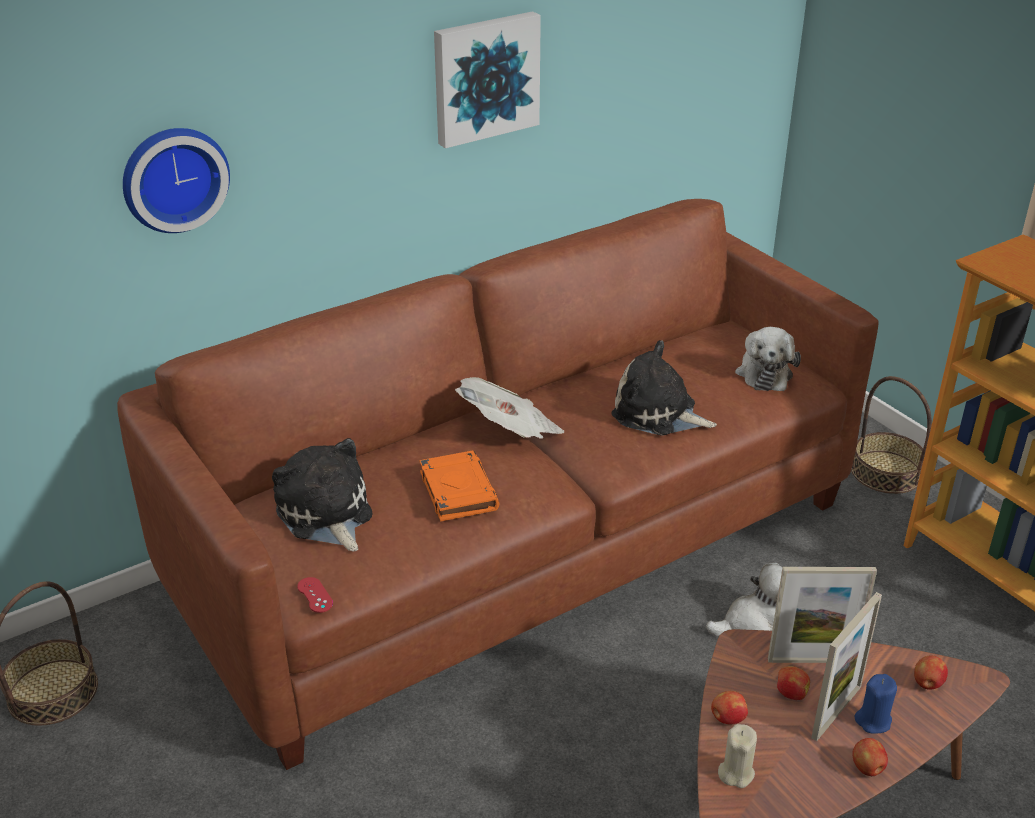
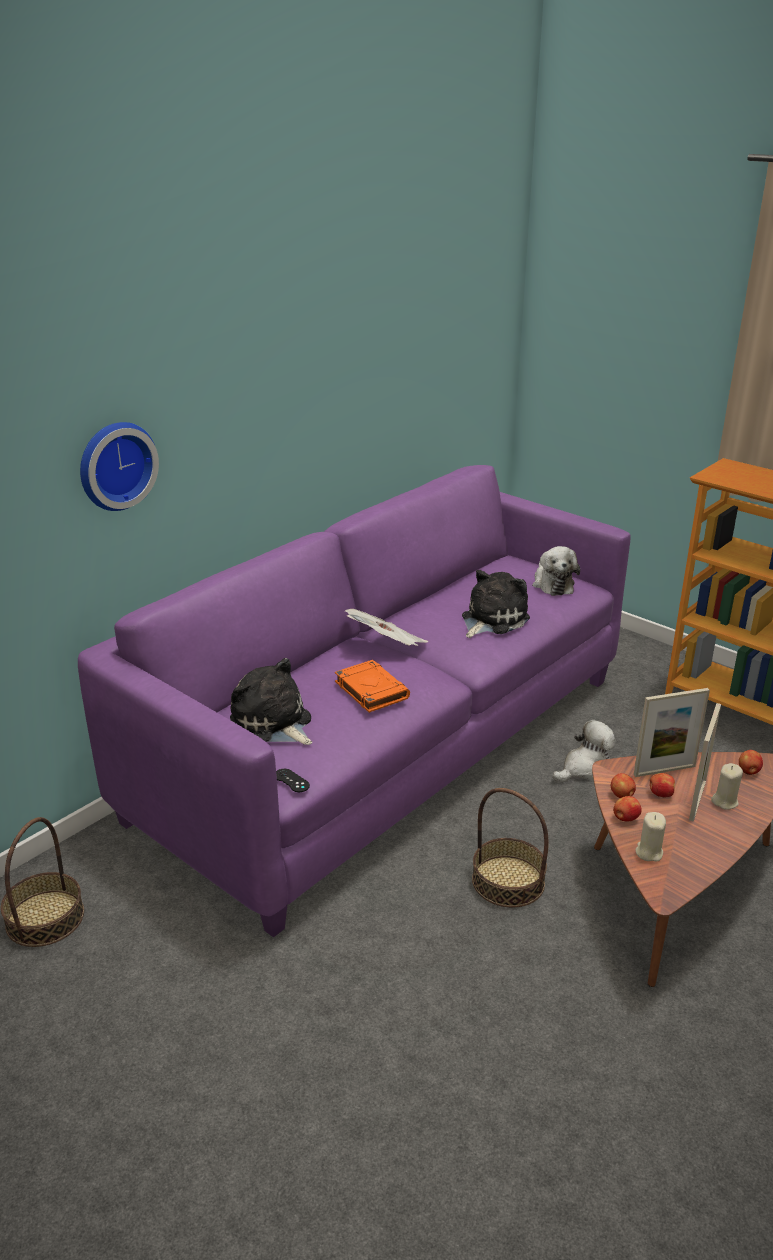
camera: 15 degrees left, 5 degrees down
(315, 595) = (291, 780): red game controller -> black game controller
(485, 77) = (326, 378): picture -> none
(518, 546) = (386, 745): brown sofa -> purple sofa
(658, 413) = (491, 619): plush toy -> plush toy turned 120 degrees clockwise
(867, 768) = (736, 832): apple -> apple (622, 796)
(873, 721) = (724, 801): blue candle -> beige candle
(886, 472) = (630, 655): basket -> basket (508, 881)

